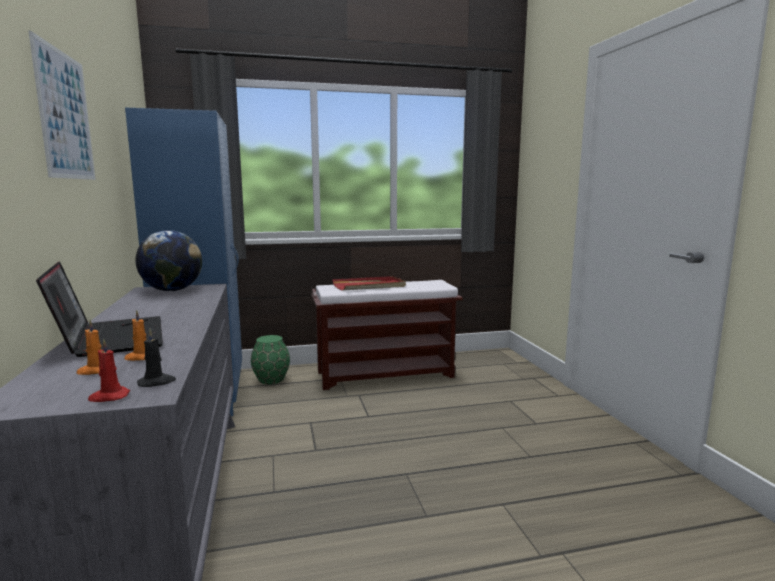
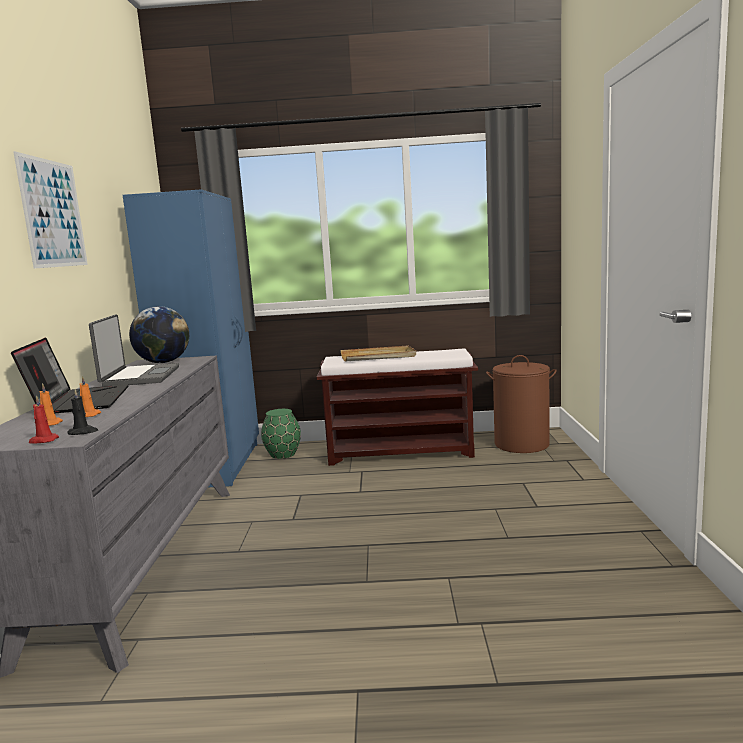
camera: 15 degrees right, 0 degrees up
(160, 307) = (139, 377): none -> laptop
(369, 286) = (378, 356): red tray -> beige tray
(487, 364) = (522, 444): none -> brown laundry basket

